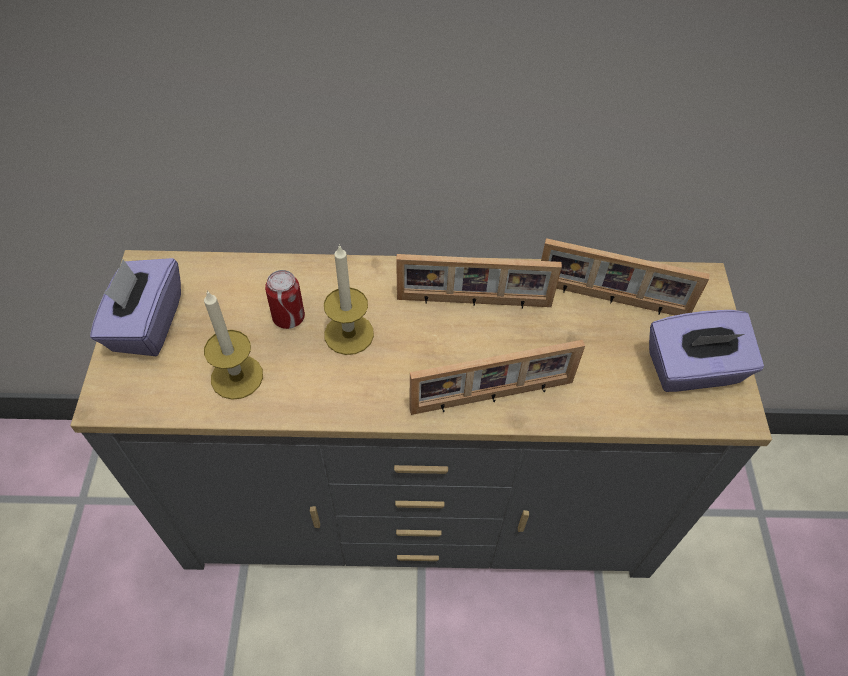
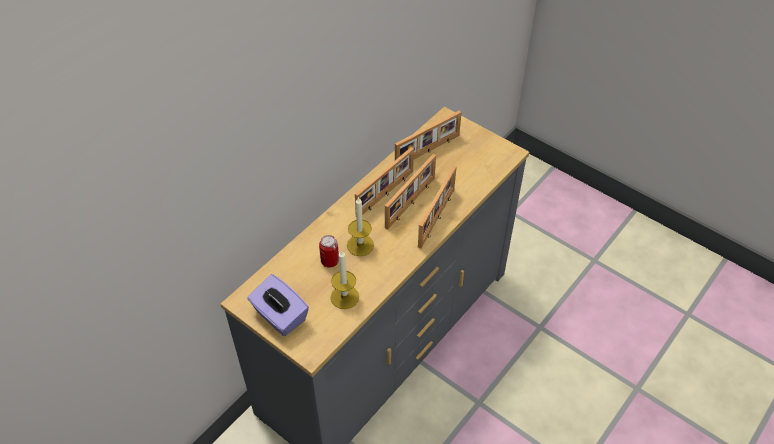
camera: 50 degrees left, 5 degrees down
(488, 344) = (411, 203): none -> picture frame
(693, 370) = (482, 151): purple tissue box -> none

